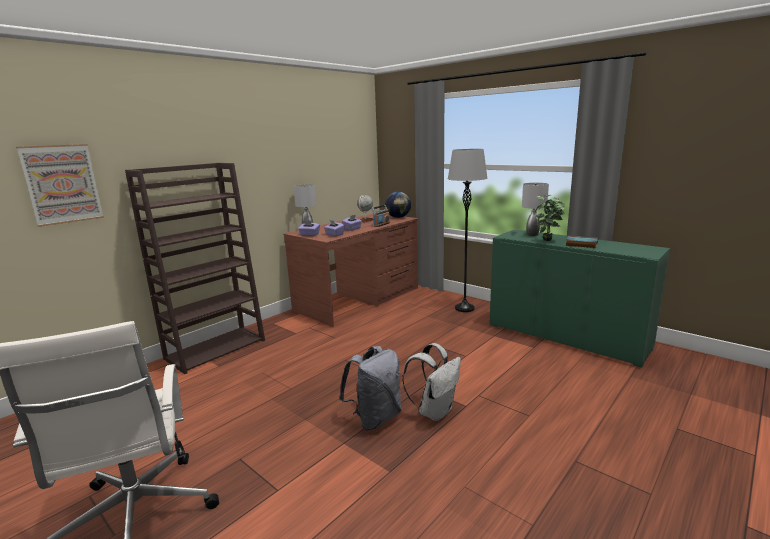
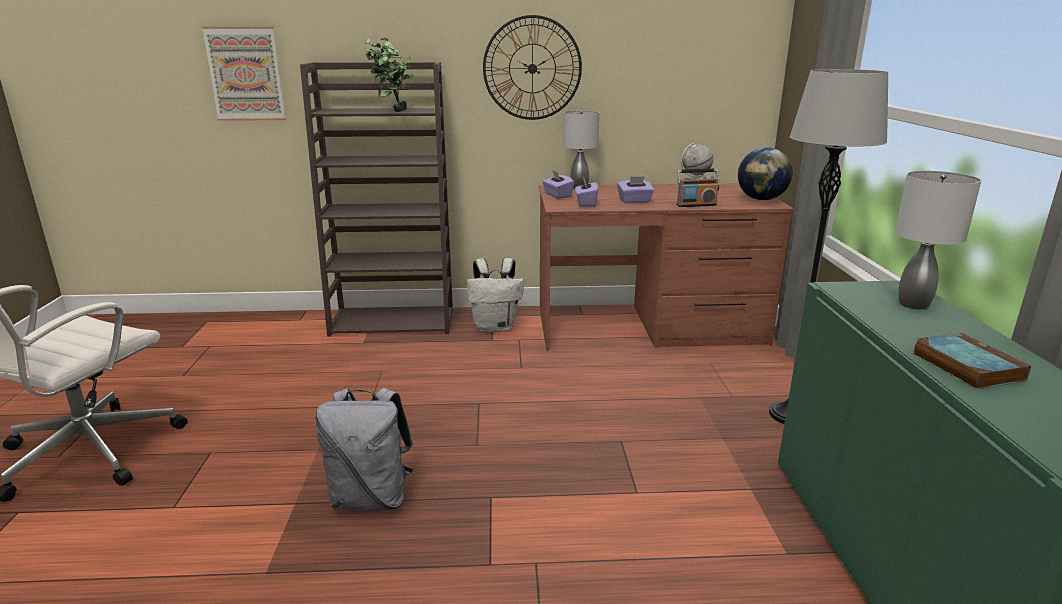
camera: 45 degrees right, 5 degrees up
(269, 162) = (532, 68): none -> wall clock
(435, 411) = (442, 540): white backpack -> white backpack (495, 327)
(548, 241) = (900, 330): potted plant -> potted plant (392, 112)

